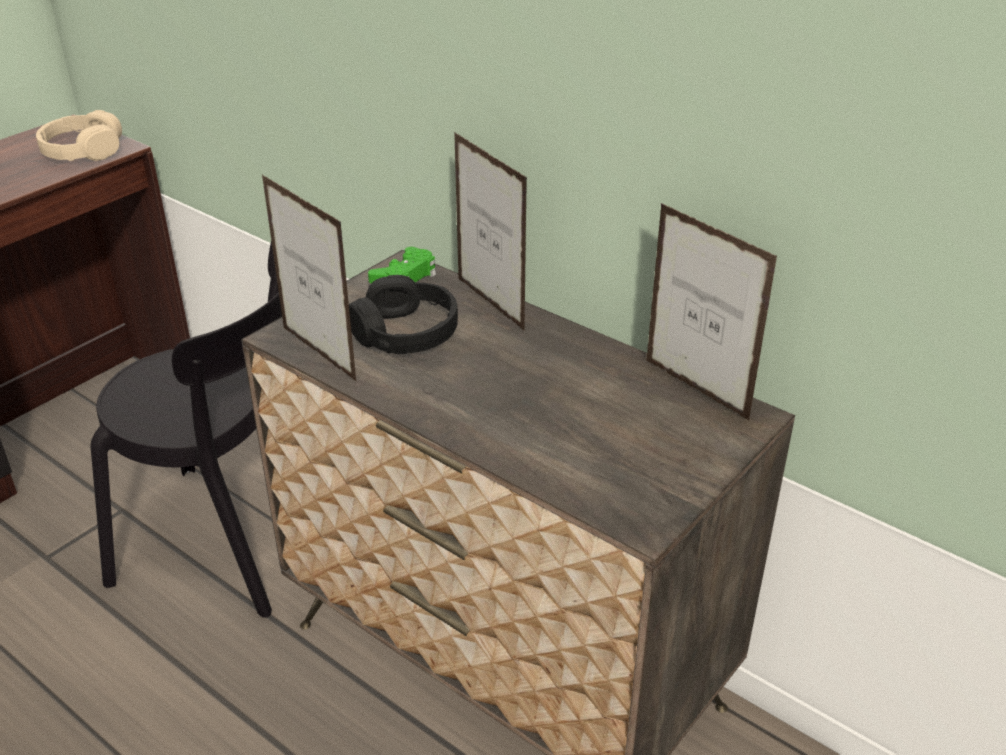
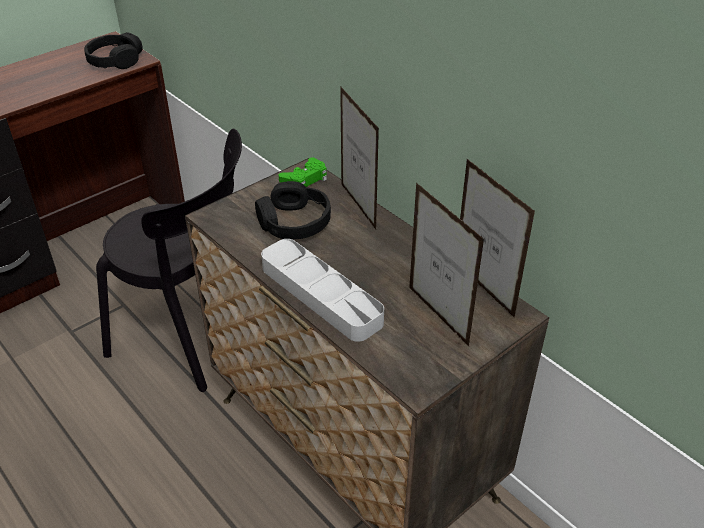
camera: 10 degrees right, 5 degrees up
(82, 151) = (115, 60): beige headphones -> black headphones
(319, 354) = (232, 232): picture frame -> picture frame (438, 316)
(470, 421) = (320, 294): none -> grey tray

